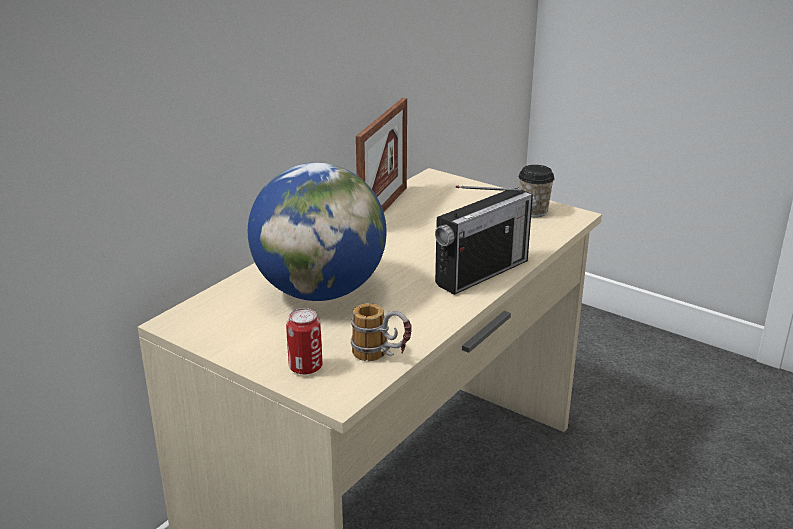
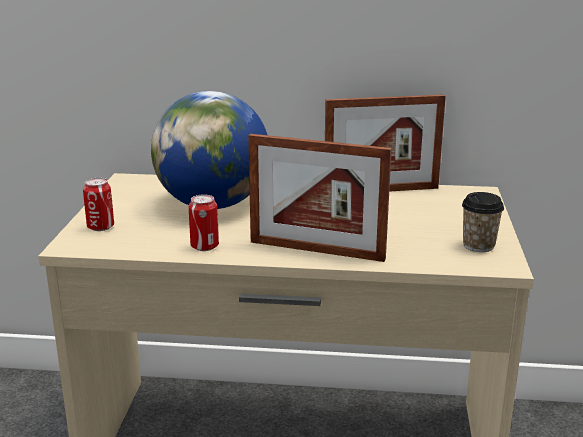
camera: 60 degrees right, 5 degrees down
(382, 357) = (135, 246): mug -> none
(421, 320) = (204, 246): none -> can
(482, 272) = (316, 250): radio -> picture frame

